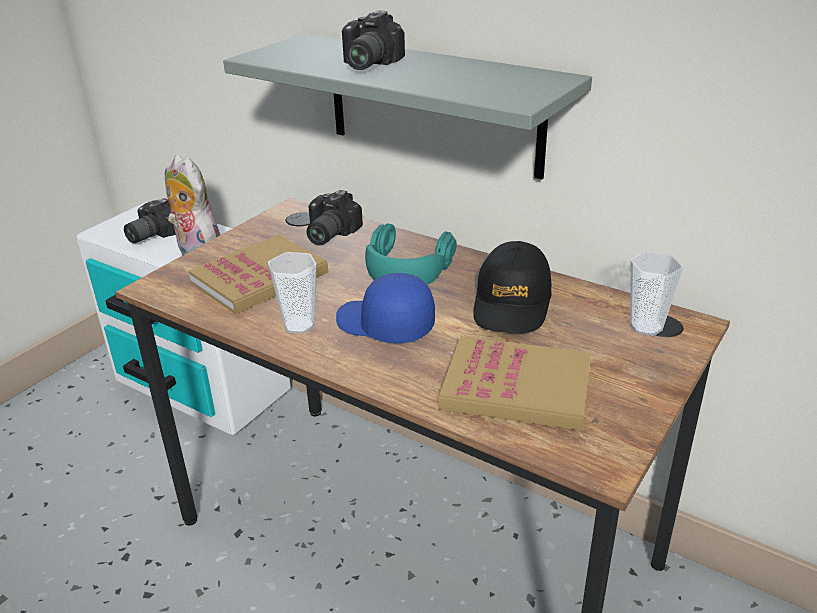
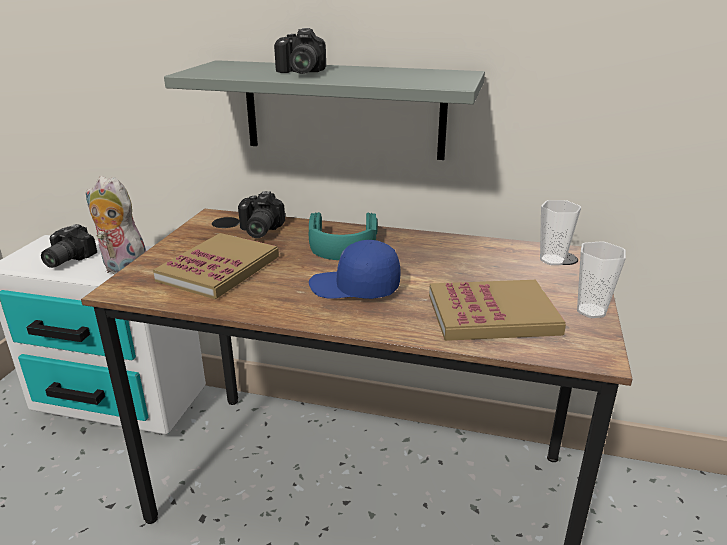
camera: 20 degrees left, 5 degrees down
(299, 325) = (280, 299): cup -> cup (591, 311)
(512, 303) = (444, 258): black cap -> none

